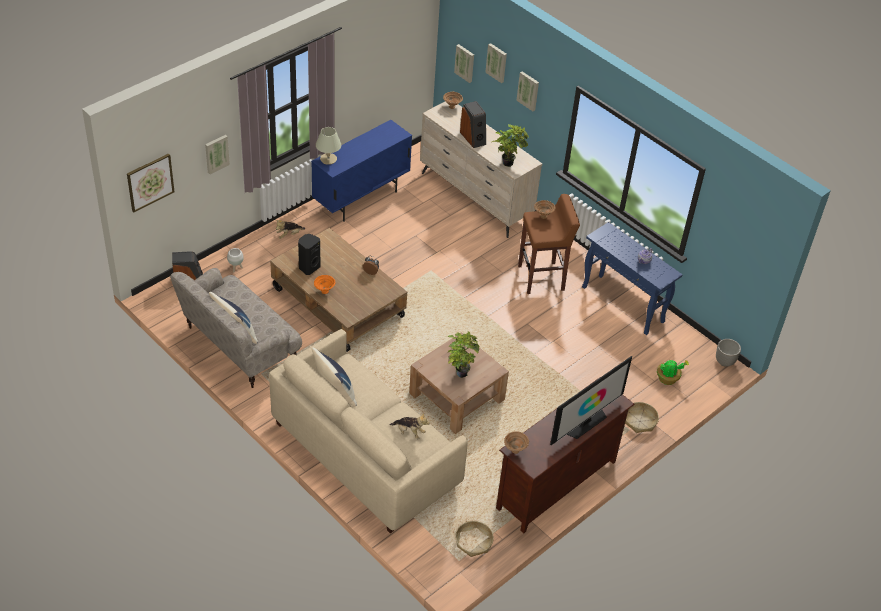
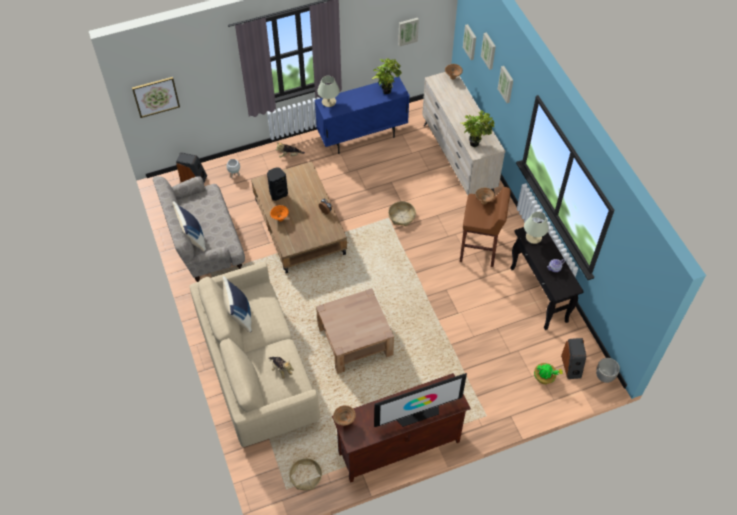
camera: 25 degrees right, 10 degrees up
(216, 153) = (221, 82): picture -> picture (407, 31)
(460, 371) = (353, 324): potted plant -> potted plant (386, 89)
(473, 138) = (456, 111): speaker -> speaker (572, 366)
(609, 238) = (533, 237): none -> beige table lamp
(623, 305) = (539, 295): blue console table -> black console table
(639, 421) = (499, 410): basket -> basket (402, 216)

